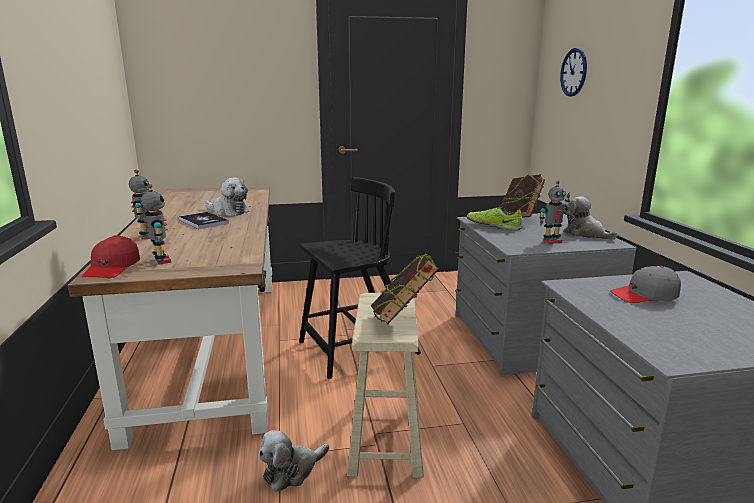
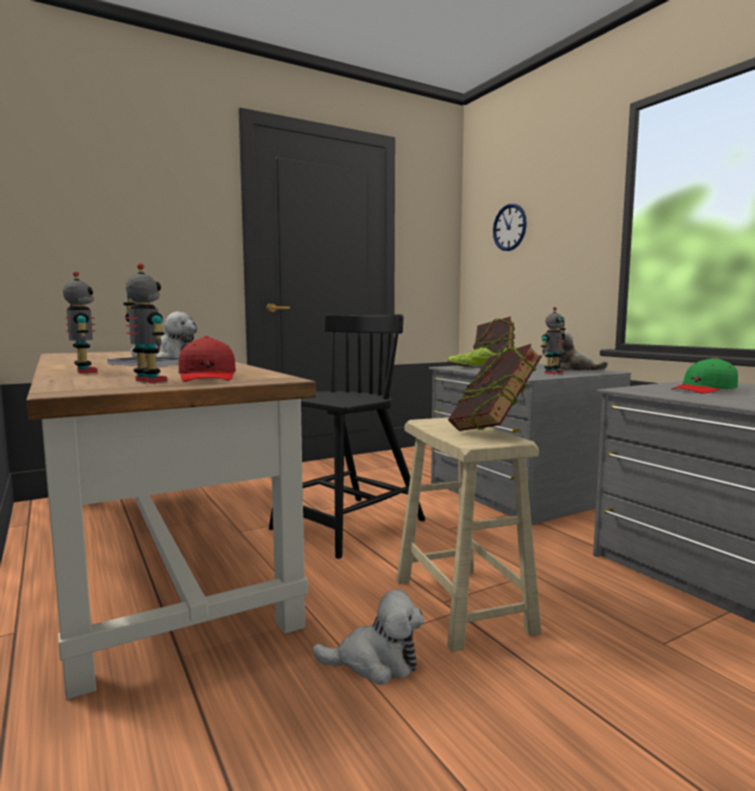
camera: 20 degrees left, 10 degrees down
(113, 268) = (80, 387): red cap -> red cap (208, 377)
(292, 471) = (375, 662): plush toy -> plush toy turned 120 degrees counterclockwise
(645, 295) = (704, 389): grey cap -> green cap

